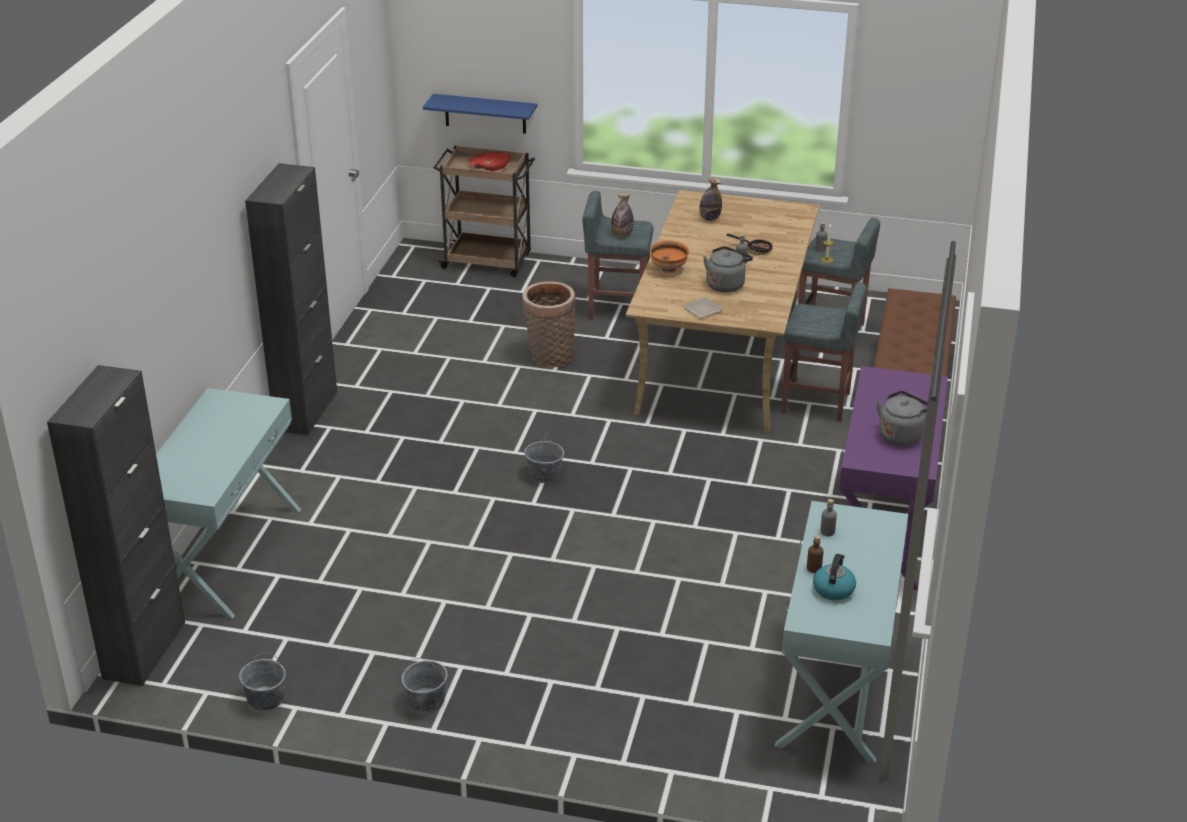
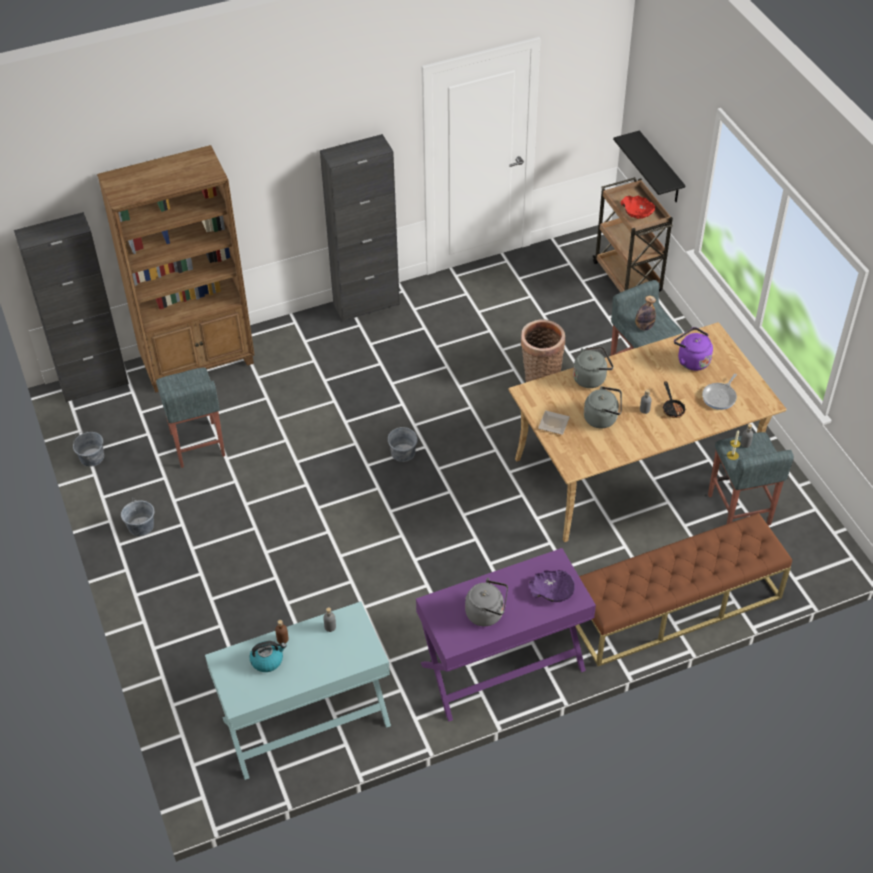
camera: 55 degrees right, 15 degrees up
(226, 555) = (199, 362): turquoise console table -> brown bookcase
(485, 113) = (660, 169): blue shelf -> black shelf
(669, 270) = (591, 378): orange bowl -> grey kettle
(709, 219) = (691, 360): bottle -> purple kettle
(769, 224) = (720, 397): none -> frying pan
(817, 403) = (629, 551): grey stool -> grey stool (197, 445)
(908, 390) = (552, 591): none -> purple bowl

